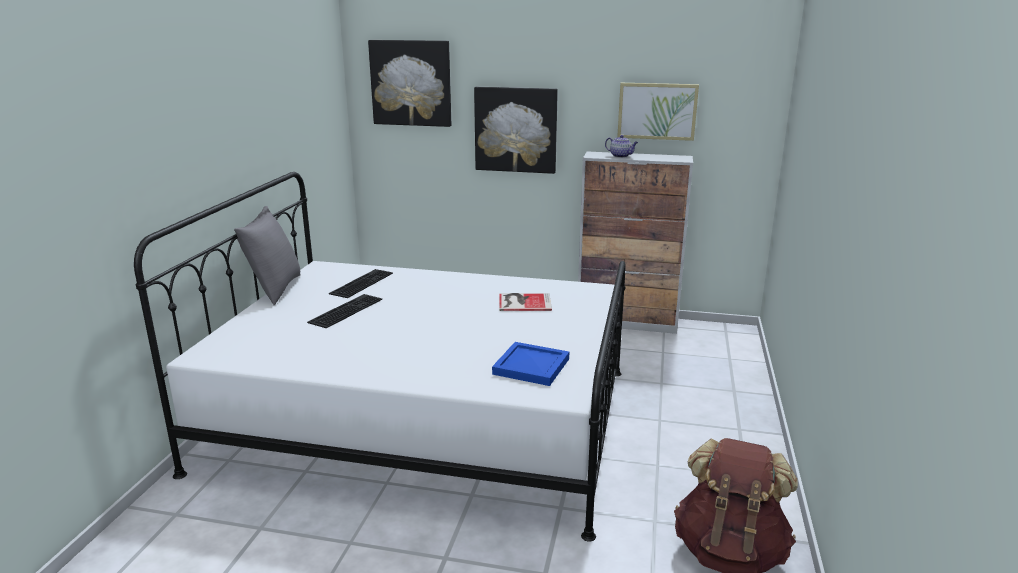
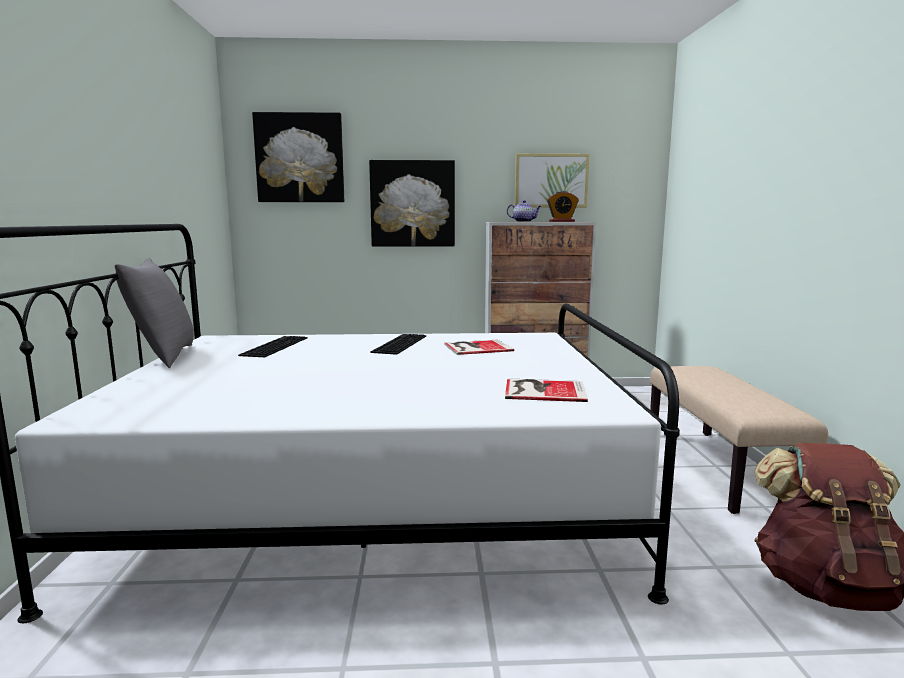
camera: 15 degrees left, 10 degrees down
(345, 310) = (269, 365): keyboard -> keyboard (399, 343)
(530, 366) = (542, 390): blue tray -> book
(661, 157) = (562, 221): none -> alarm clock
(740, 432) = (719, 468): none -> beige bench

